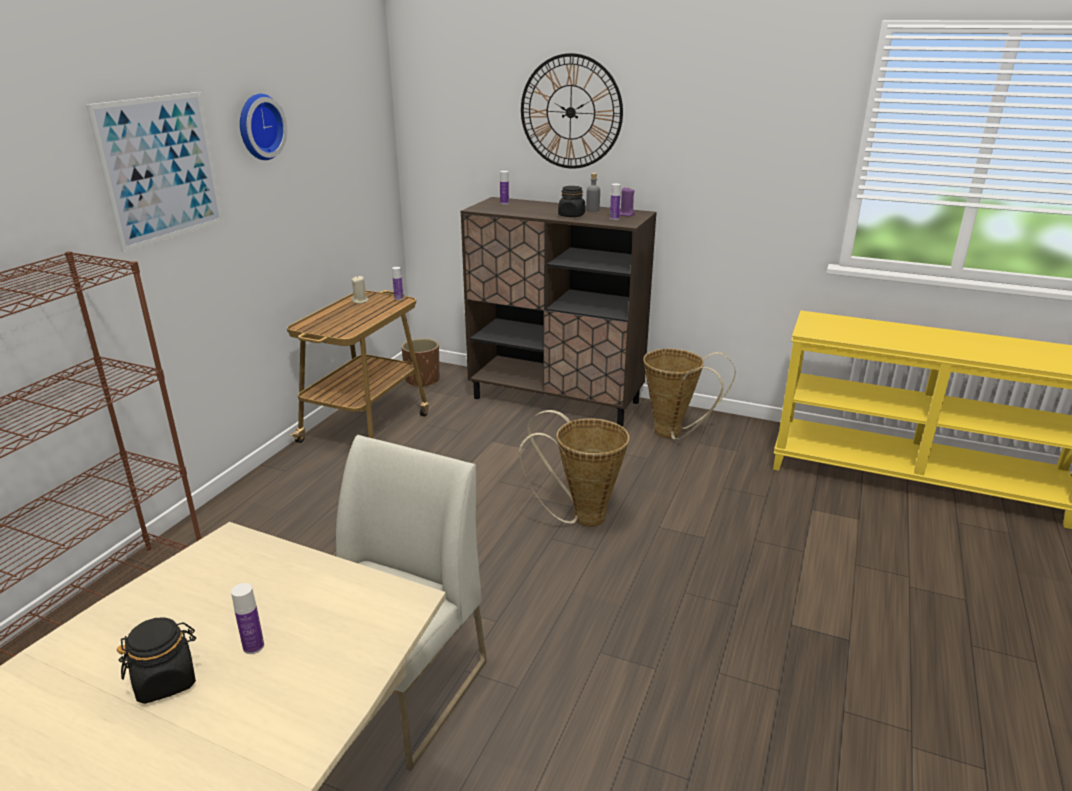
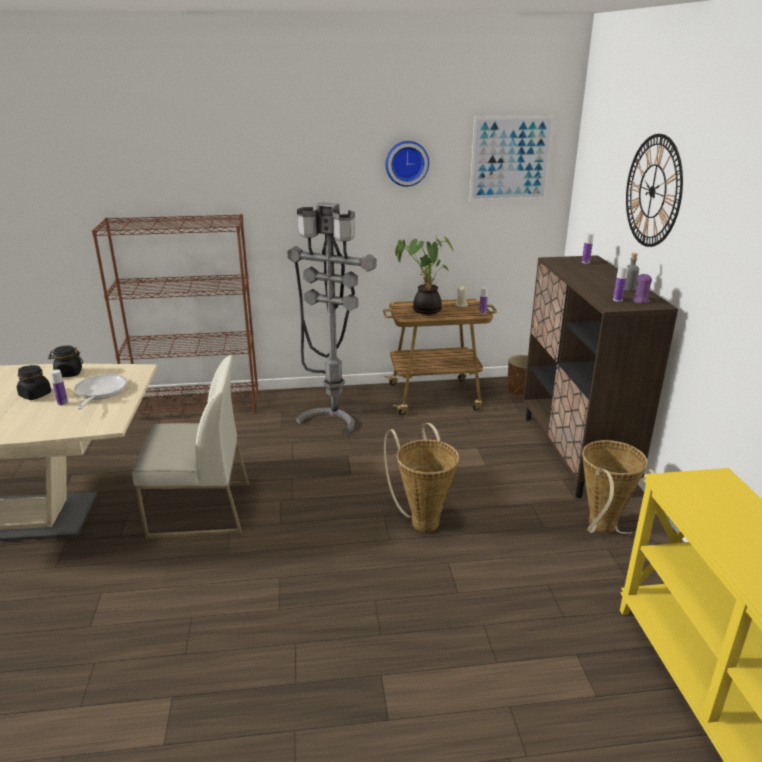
camera: 60 degrees right, 0 degrees up
(161, 169) = (316, 179): picture -> picture (511, 159)
(265, 596) = (99, 393): none -> frying pan
(309, 506) = (333, 416): none -> grey floor lamp
(339, 319) = (424, 310): none -> potted plant
(571, 215) = (595, 286): black jar -> black jar (68, 373)

